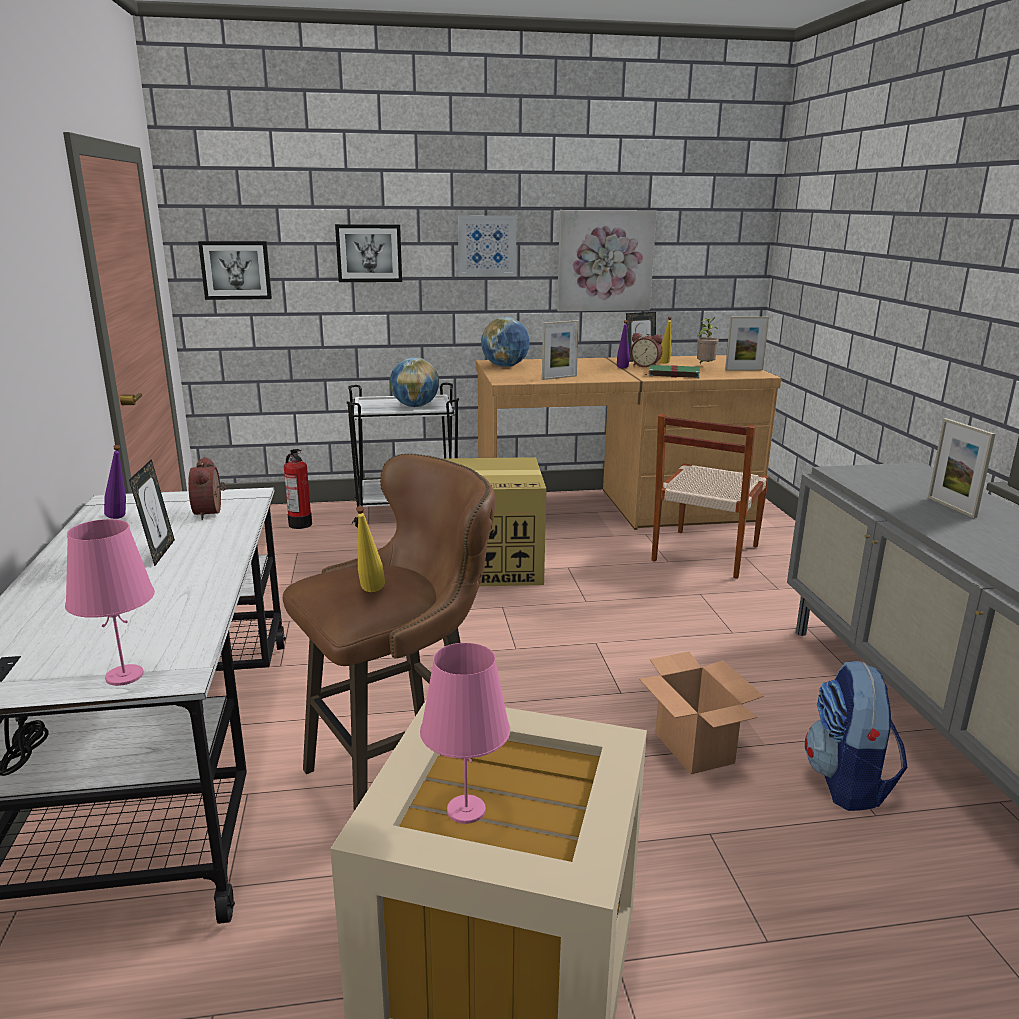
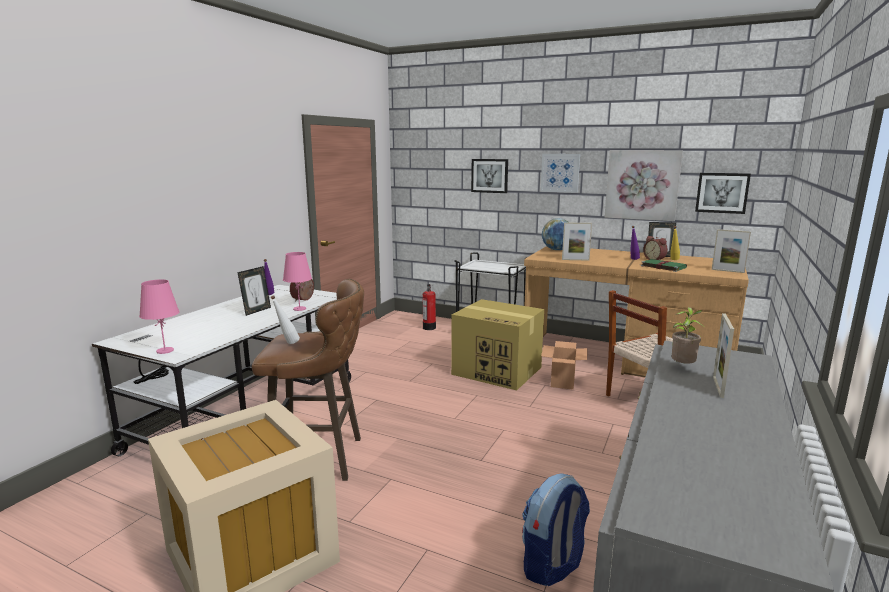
camera: 35 degrees right, 5 degrees down
(236, 270) = (421, 183): picture -> picture (722, 193)
(370, 593) = (287, 344): yellow bottle -> white bottle
(415, 406) = (498, 268): globe -> none
(466, 810) = (215, 448): pink table lamp -> pink table lamp (299, 309)
(695, 748) = (481, 505): cardboard box -> cardboard box (563, 382)
(705, 366) = (701, 265): potted plant -> potted plant (682, 367)

